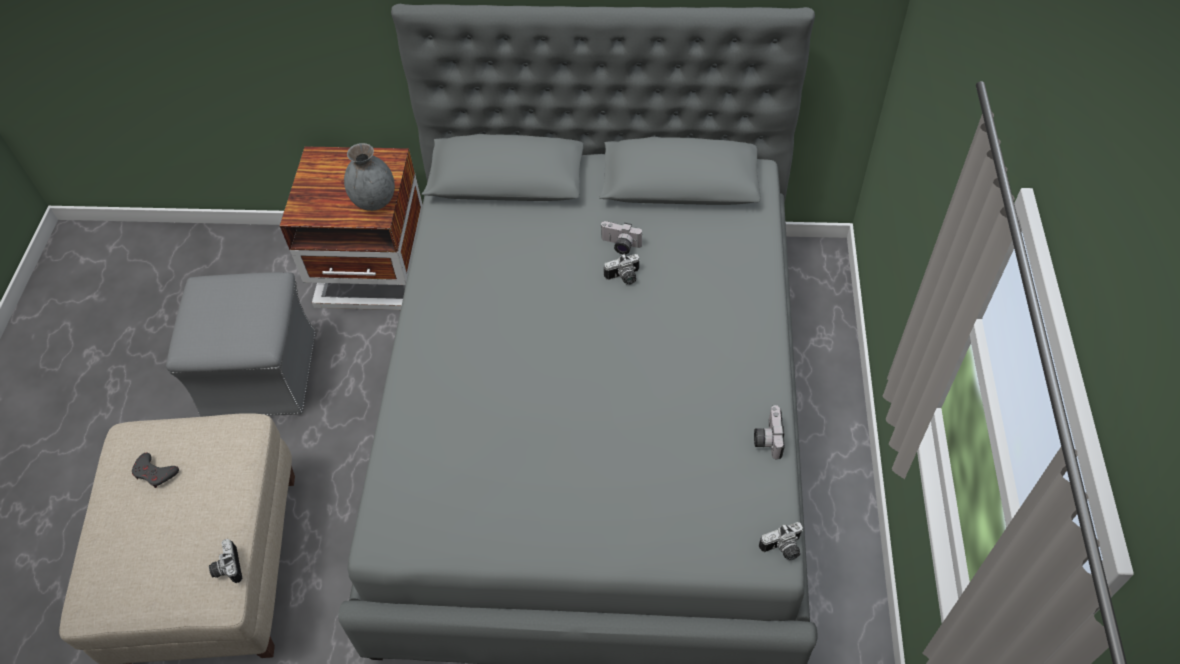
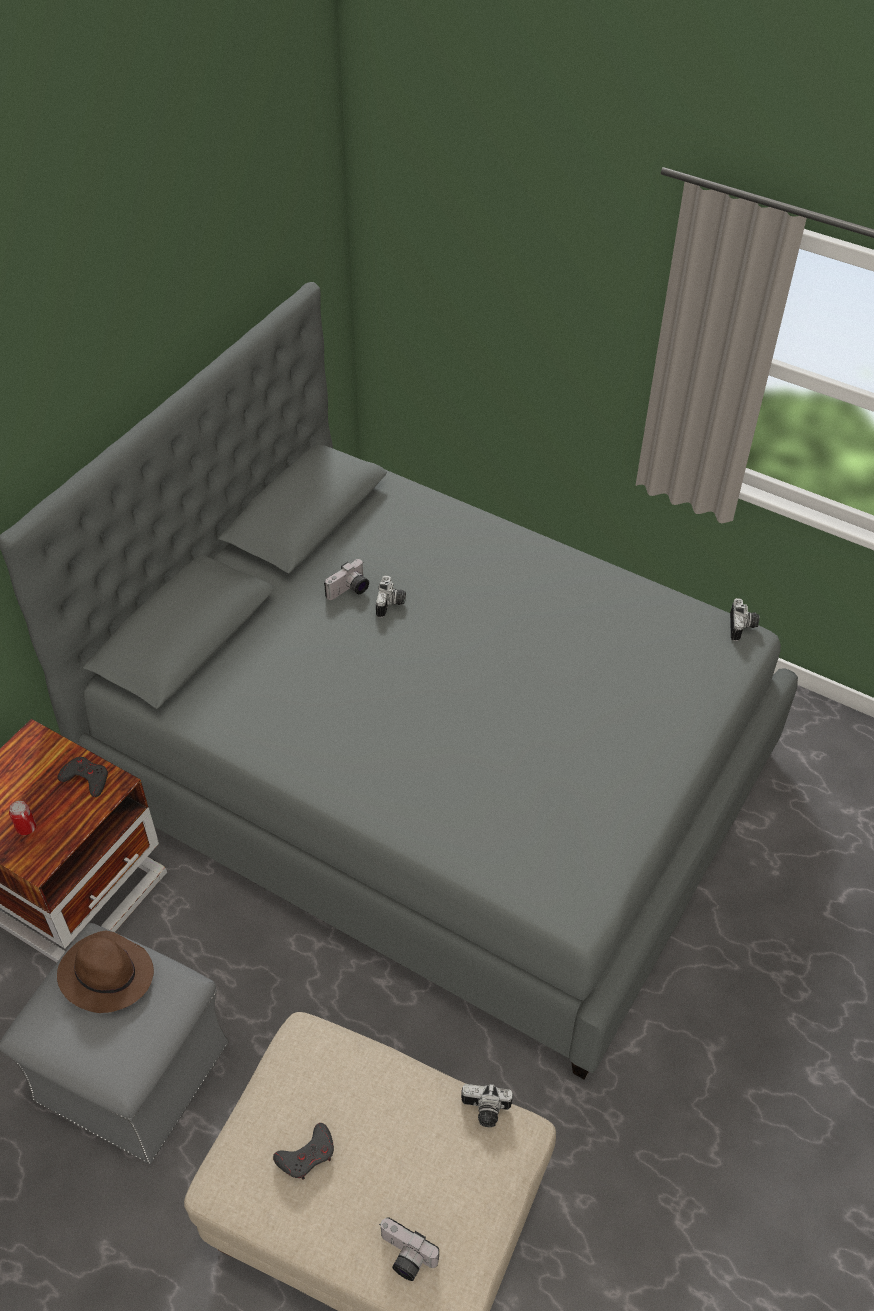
camera: 65 degrees left, 5 degrees down
(250, 299) = (105, 975): none -> brown hat
(321, 194) = (26, 828): none -> can
(375, 201) = (86, 779): grey vase -> grey game controller
(767, 438) = (632, 589): camera -> camera (404, 1257)

